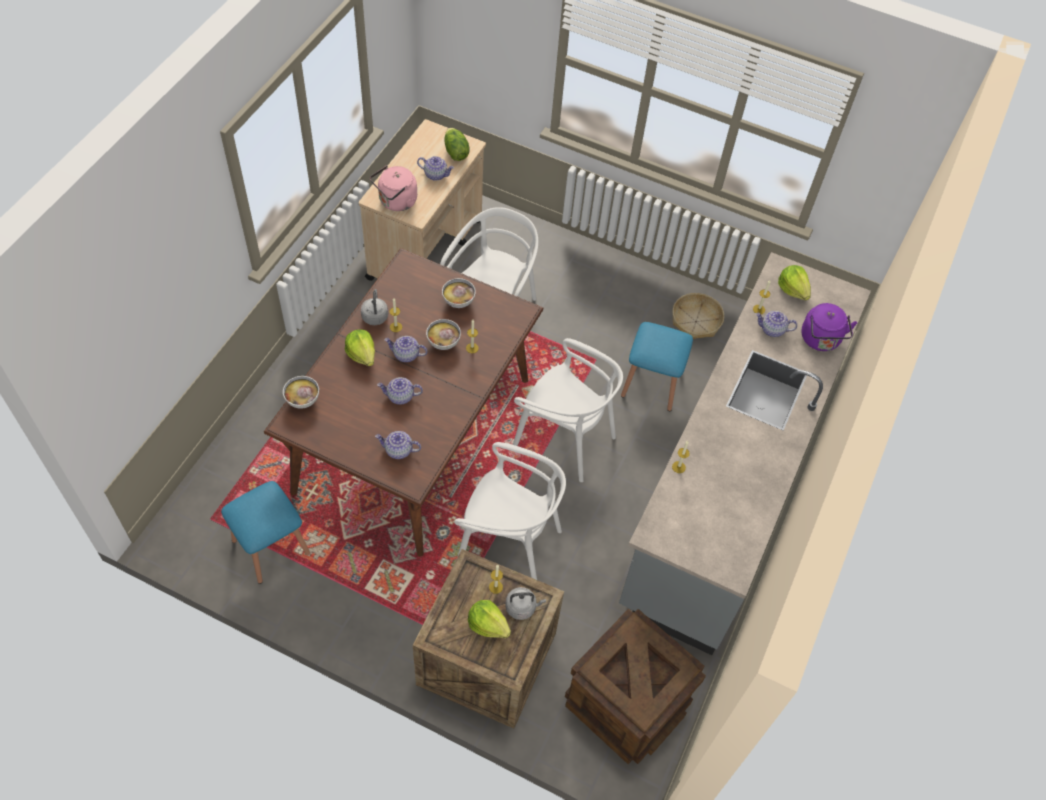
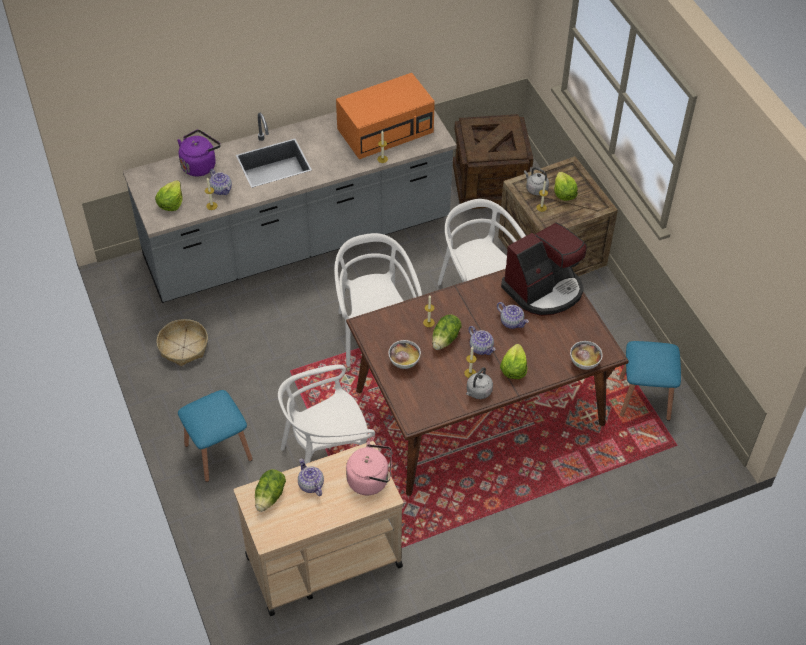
camera: 135 degrees left, 5 degrees down
(398, 450) = (544, 289): teapot -> coffee machine
(443, 343) = (446, 339): bowl -> lettuce
(652, 384) = (271, 328): blue stool -> blue stool (218, 452)
(715, 507) = (386, 130): none -> orange microwave

